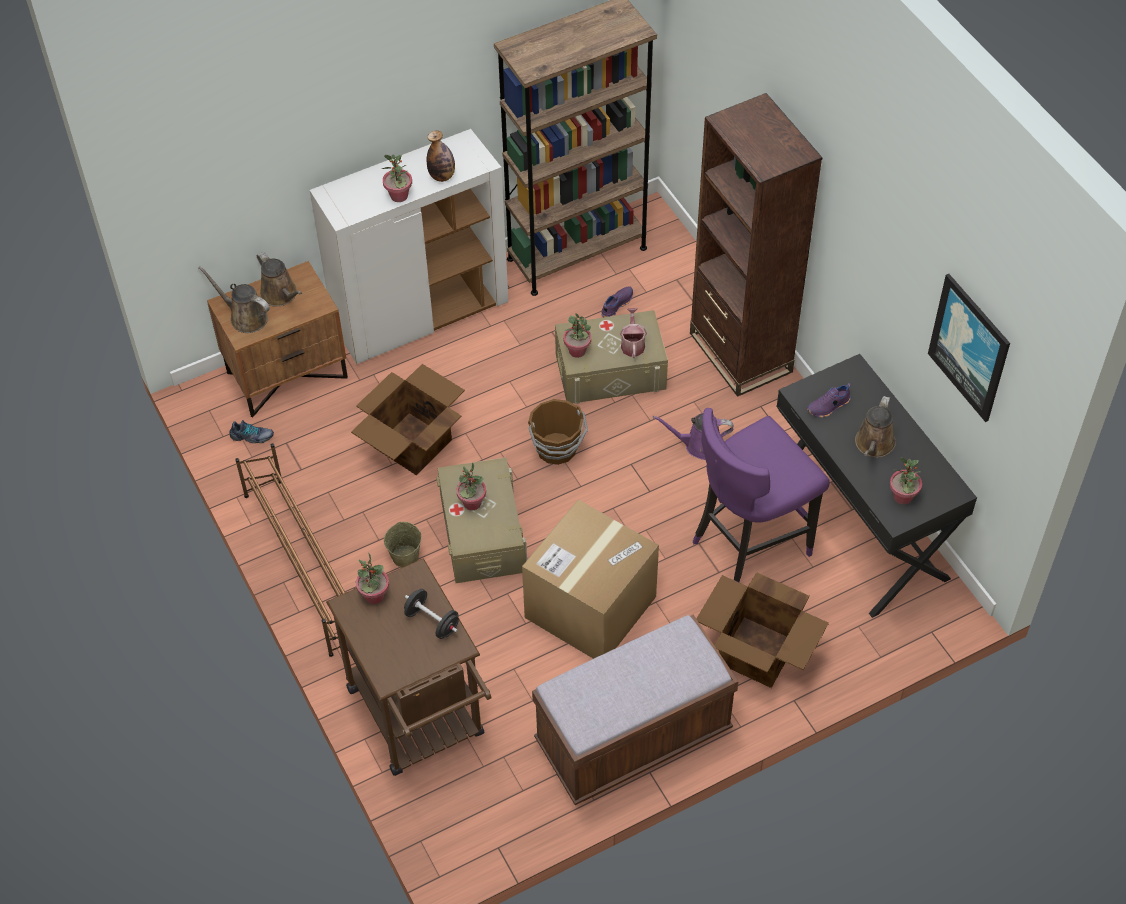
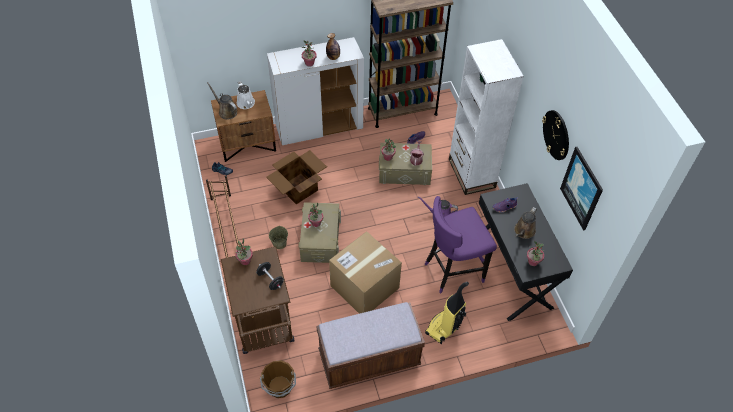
camera: 10 degrees right, 0 degrees up
(281, 295) = (246, 104): brown watering can -> white watering can
(557, 449) = (368, 204): brown bucket -> brown bucket (280, 387)
(740, 353) = (471, 173): brown bookcase -> white bookcase
(758, 652) = (444, 327): cardboard box -> vacuum cleaner
(905, 257) = (556, 135): none -> wall clock

